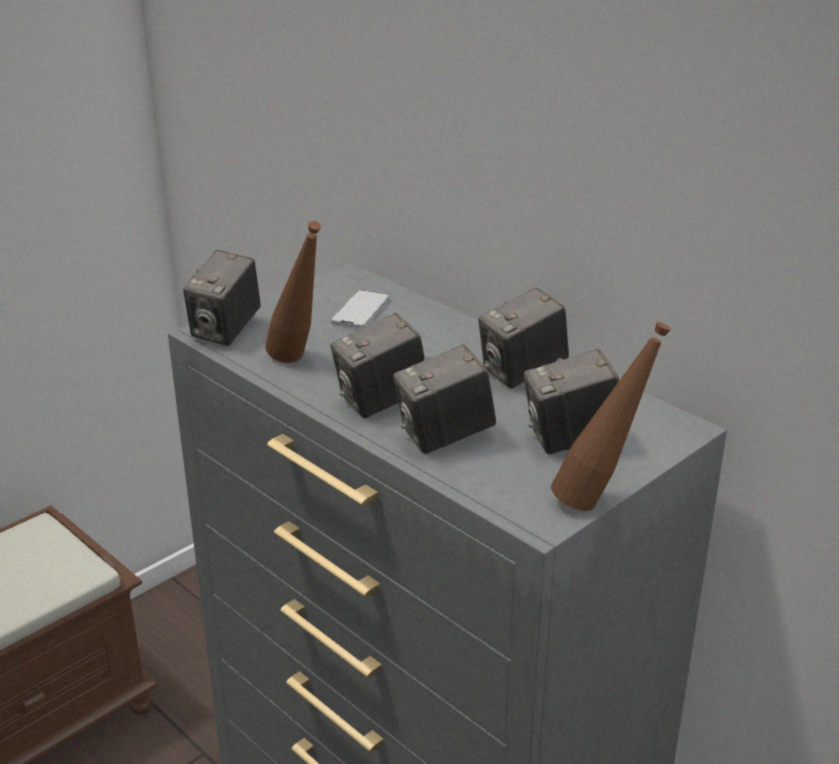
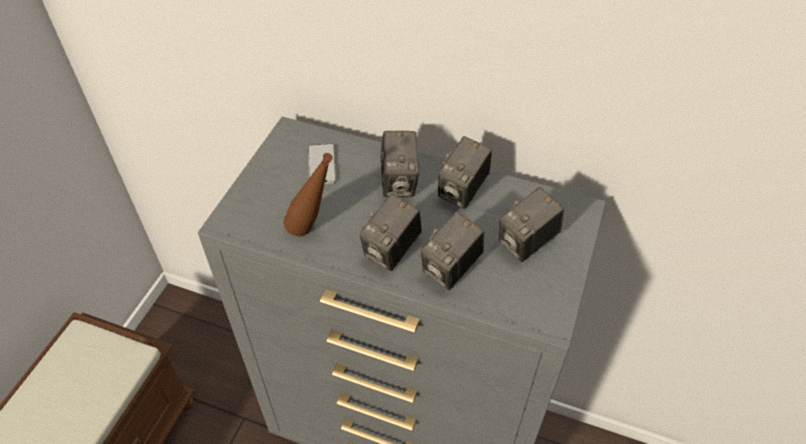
camera: 25 degrees left, 20 degrees up
(226, 331) = (240, 217): camera -> camera (399, 183)
(600, 500) = (573, 290): brown bottle -> none

